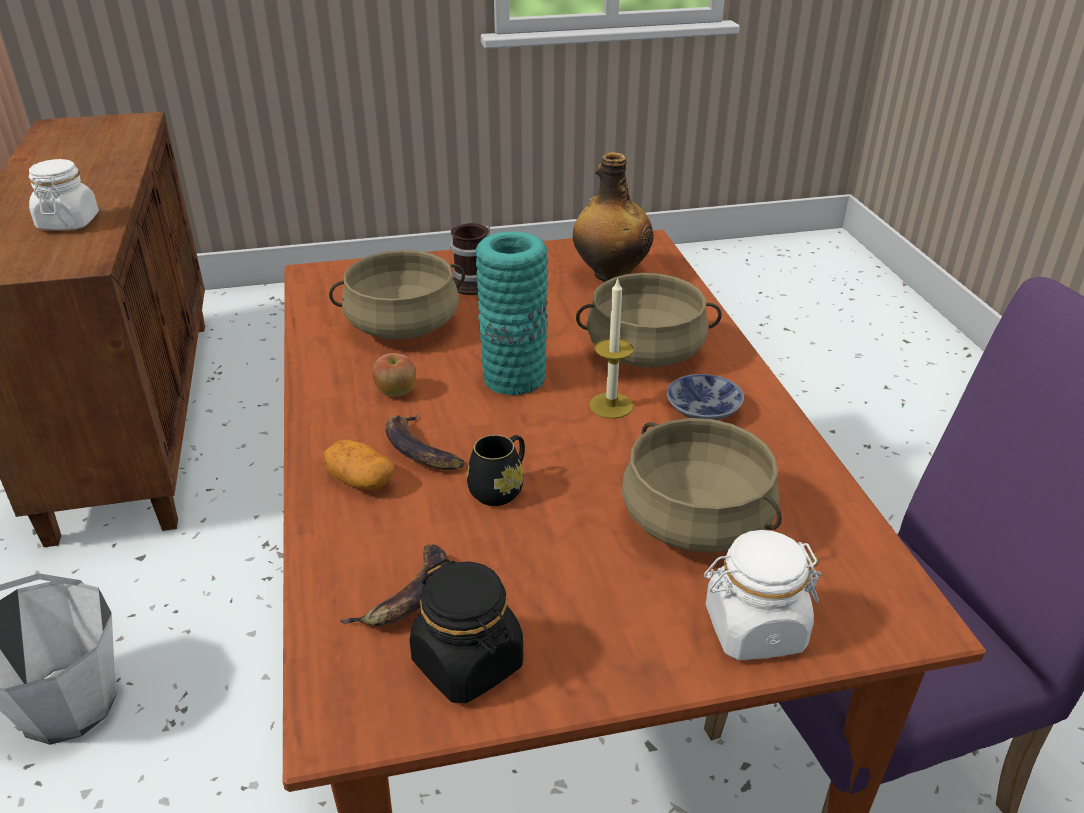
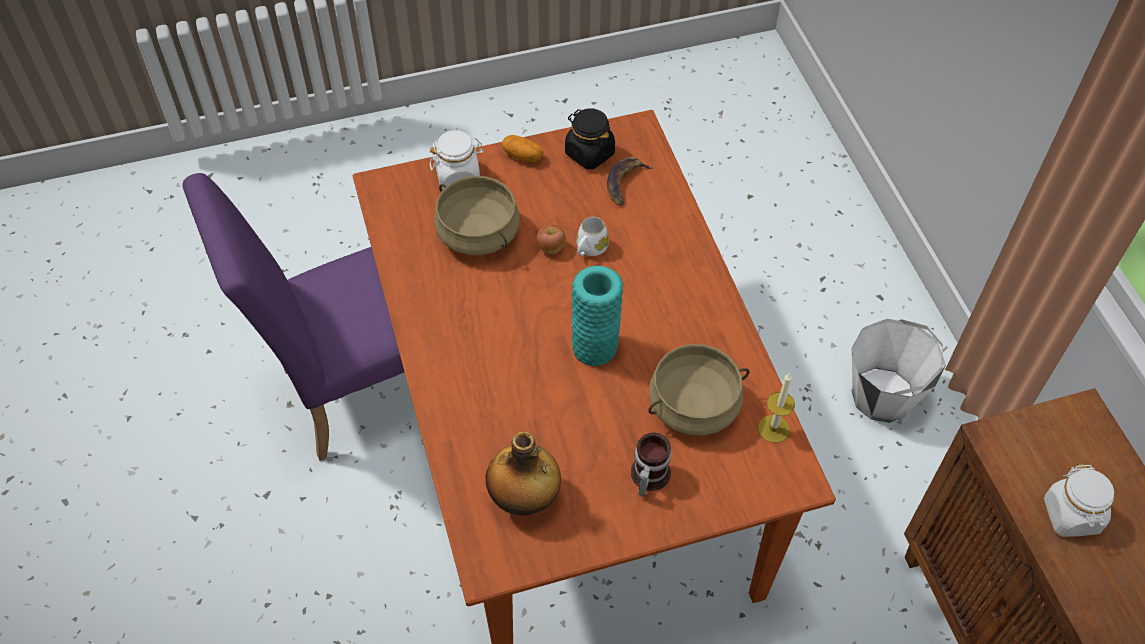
camera: 175 degrees right, 20 degrees up
(360, 481) = (673, 250): potato -> potato (523, 156)
(396, 392) = (675, 327): apple -> apple (551, 248)
(420, 450) = (644, 276): banana -> none
(500, 488) = (589, 249): black mug -> white mug
(611, 405) = (524, 322): candle -> candle (773, 429)
(645, 353) = (498, 382): beige cooking pot -> none
(705, 409) = (460, 323): bowl -> none

